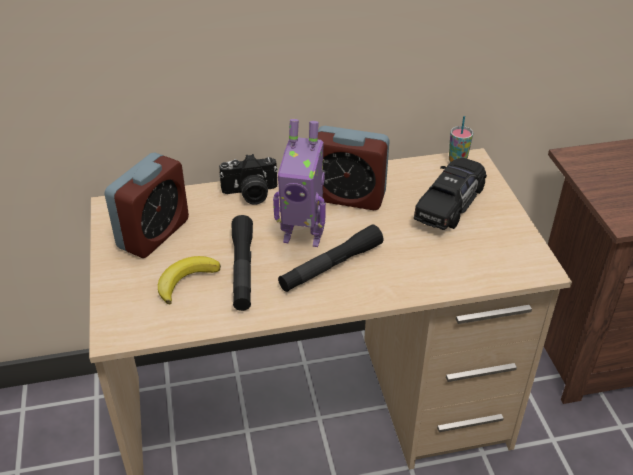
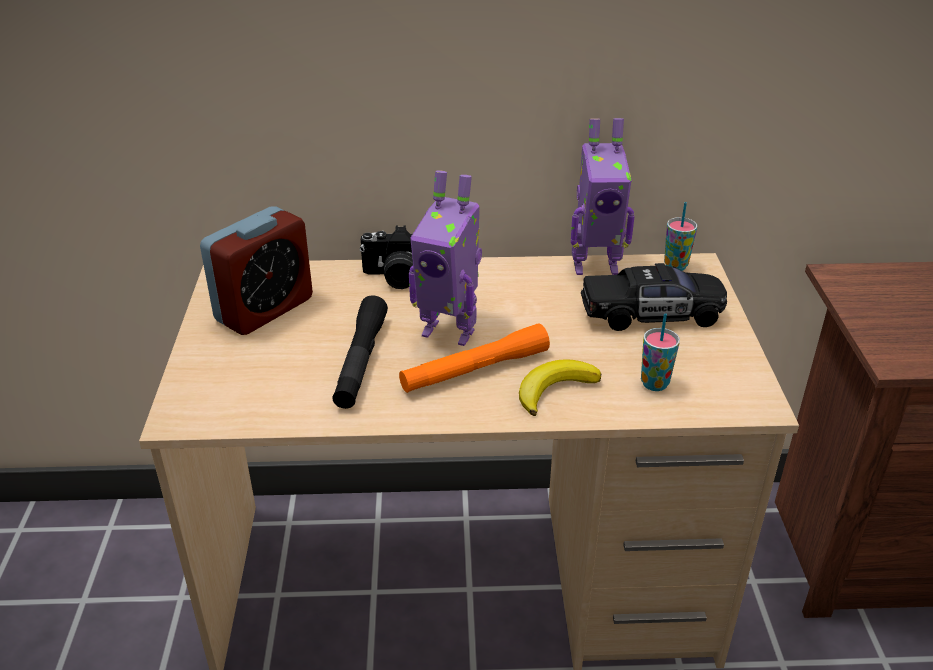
camera: 10 degrees right, 5 degrees down
(186, 280) = (286, 366): banana -> banana (554, 389)
(331, 266) = (475, 370): black flashlight -> orange flashlight
(348, 196) = (521, 292): alarm clock -> none
(398, 168) = (595, 266): none -> toy robot
(449, 205) = (652, 314): black toy car -> black toy car turned 45 degrees clockwise
(464, 261) = (654, 384): none -> cup

